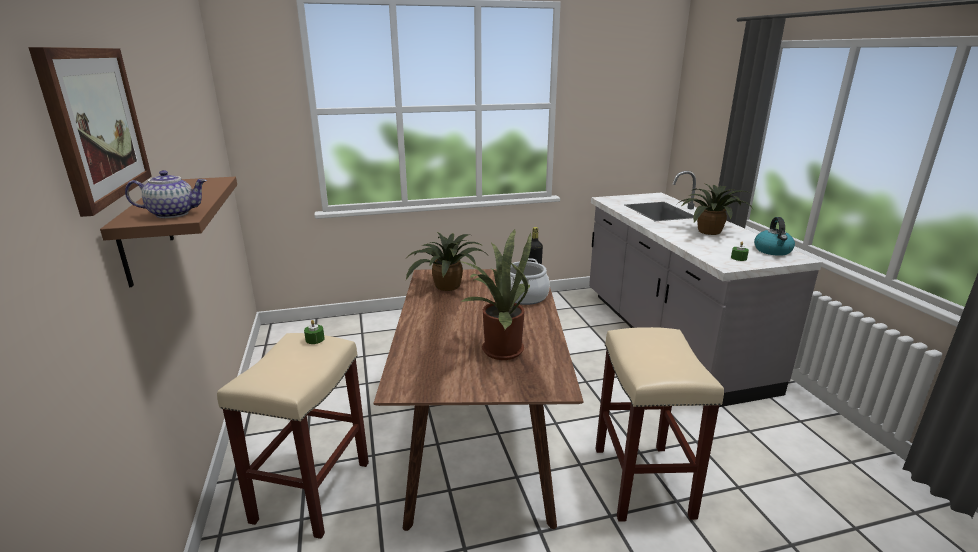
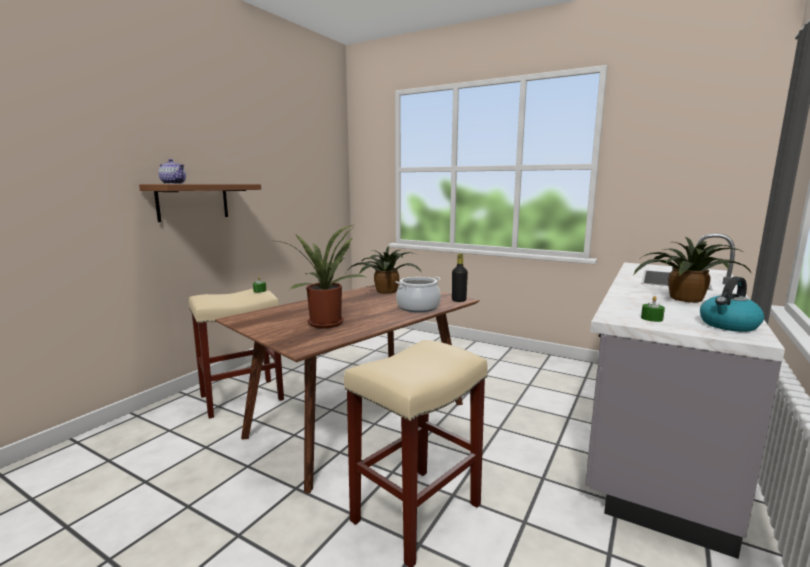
camera: 45 degrees right, 10 degrees down
(96, 124) = (161, 137): picture -> none

